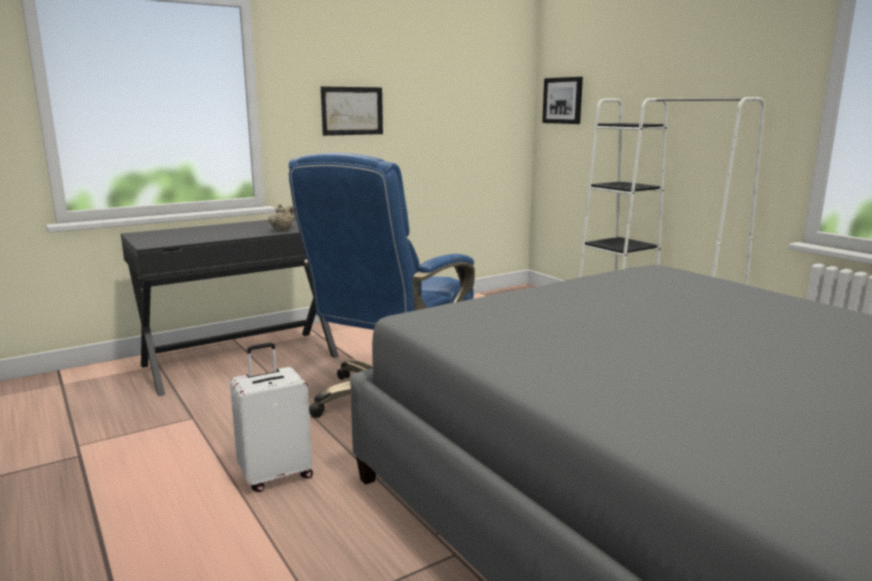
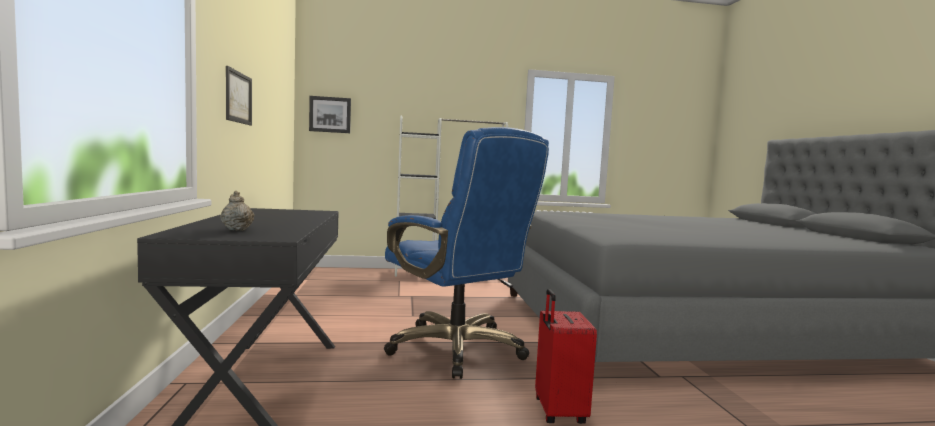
camera: 65 degrees left, 10 degrees down
(275, 475) = (558, 412): white suitcase -> red suitcase
(282, 230) = (311, 215): beige teapot -> beige teapot (237, 229)

